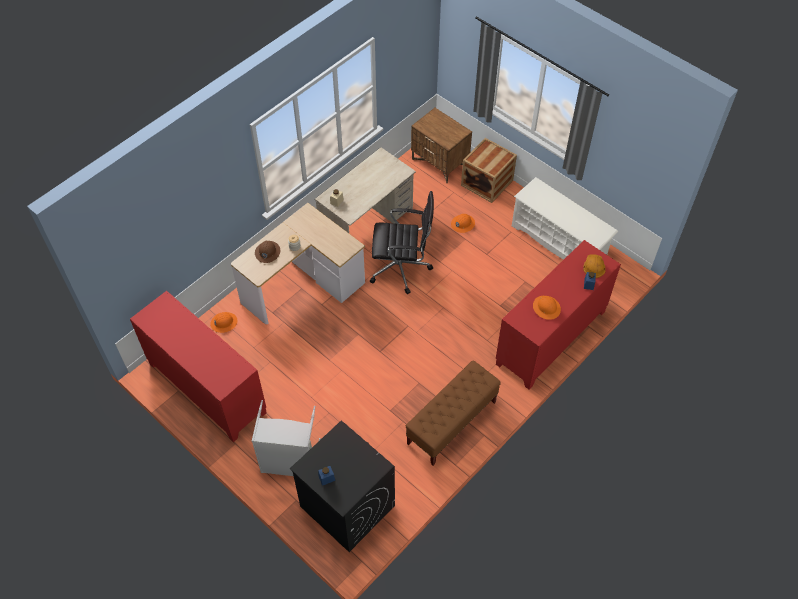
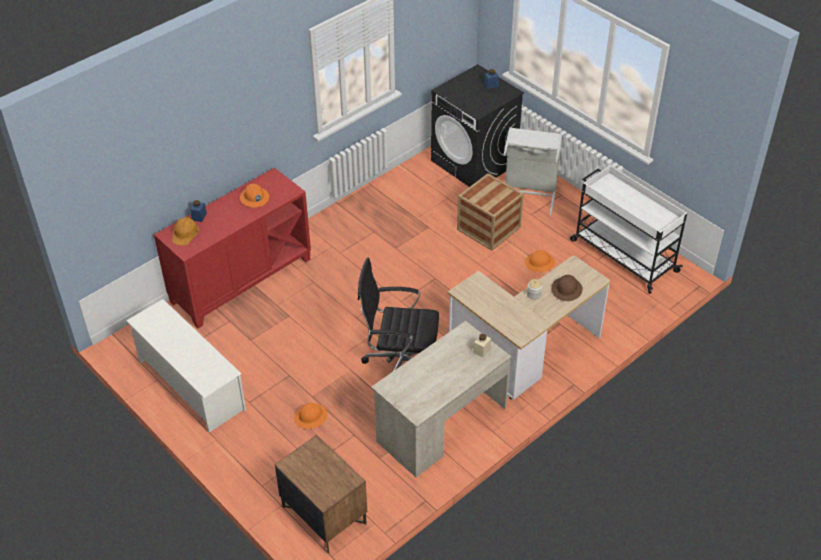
camera: 175 degrees left, 10 degrees down
(206, 388) = (622, 255): red cabinet -> white cart
(224, 322) = (616, 316): orange hard hat -> orange hard hat (539, 263)
(451, 423) = (368, 214): brown bench -> none
(487, 183) = (261, 476): crate -> crate (488, 228)

